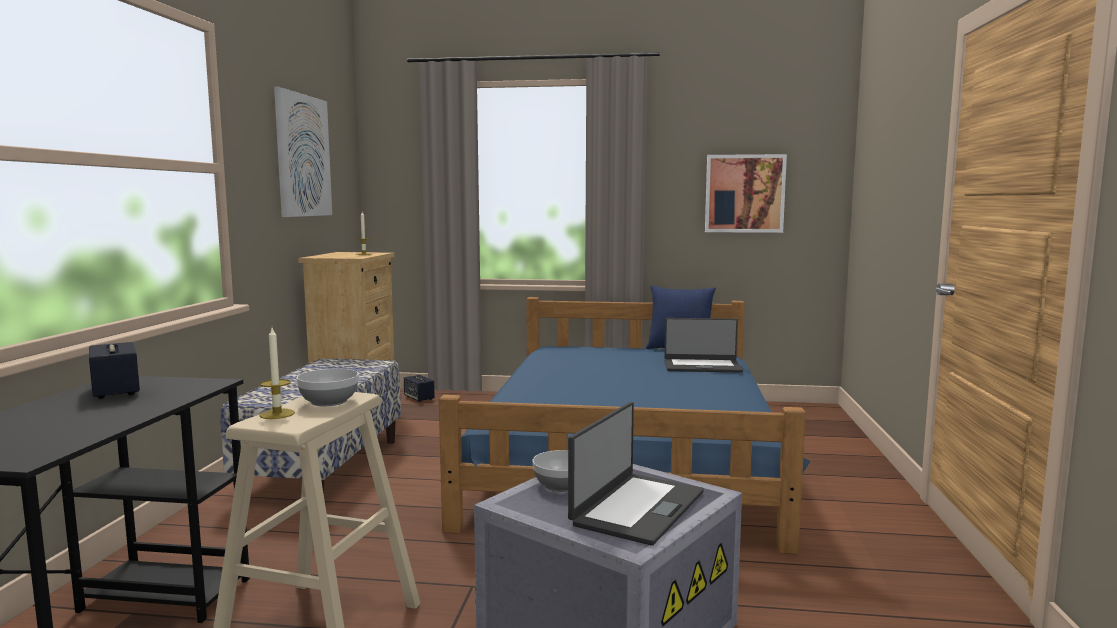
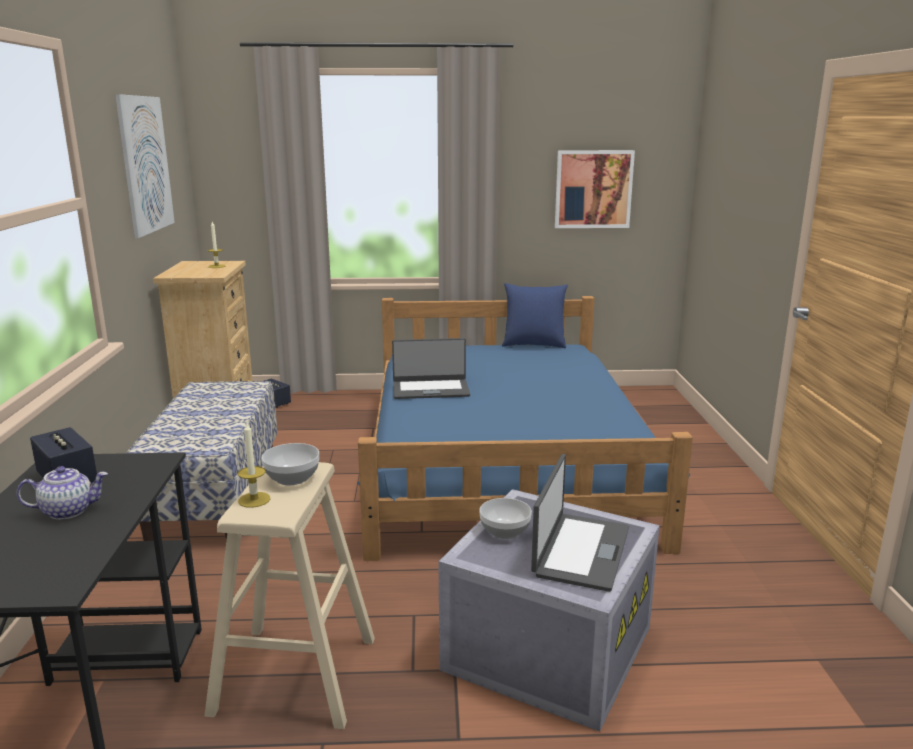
camera: 10 degrees left, 10 degrees up
(94, 409) = (68, 511): none -> teapot
(702, 366) = (564, 368): laptop -> laptop (430, 389)

